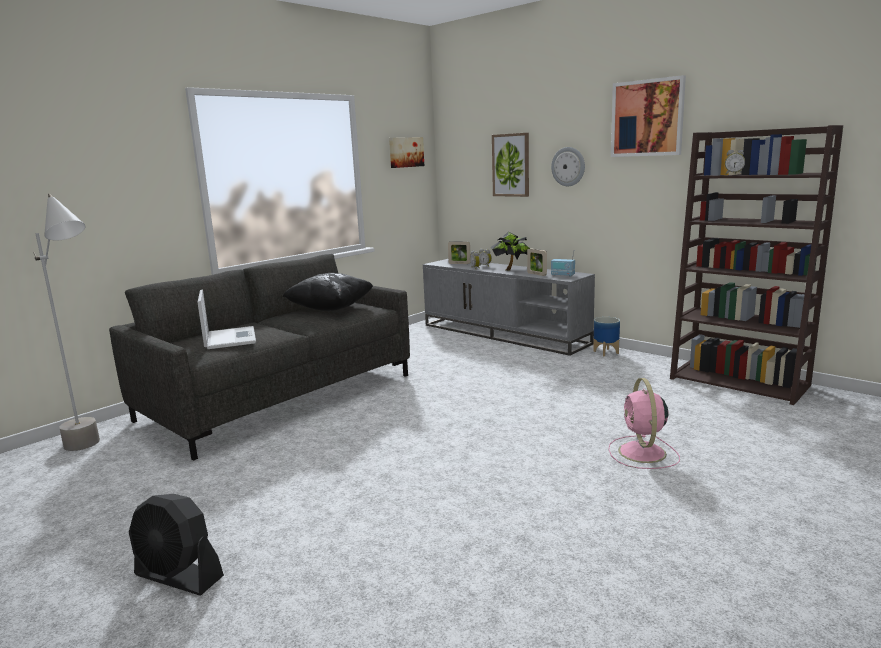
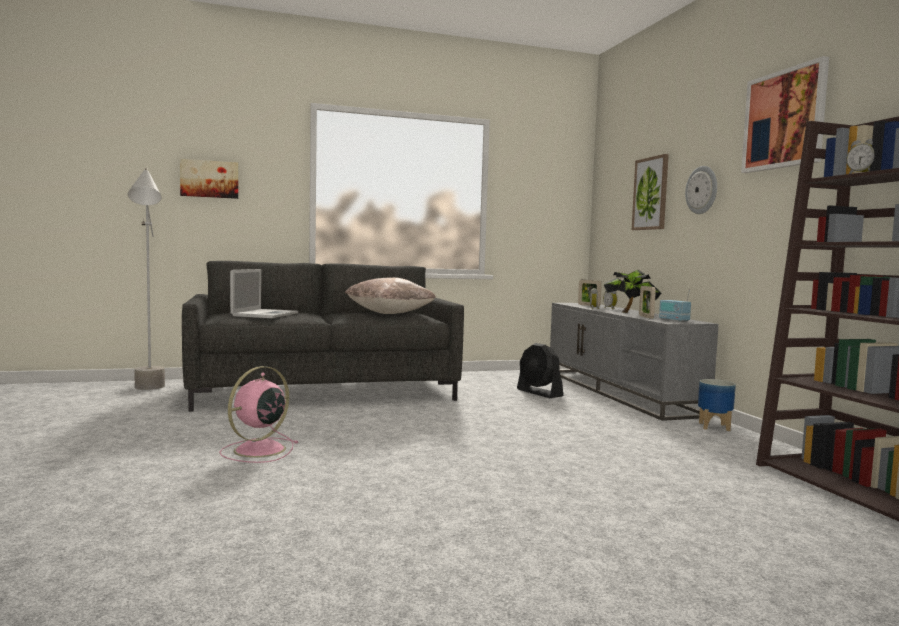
camera: 30 degrees right, 10 degrees down
(179, 576) = (39, 468): black fan -> black fan (539, 393)
(330, 308) = (389, 313): black pillow -> beige pillow
(405, 152) = (550, 182): picture -> picture (209, 179)
(642, 453) = (577, 513): pink fan -> pink fan (258, 450)

